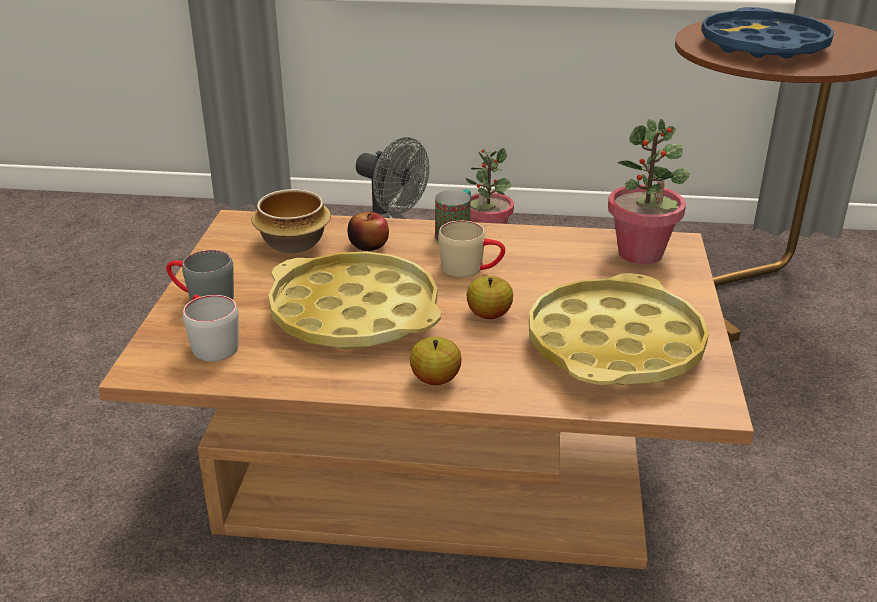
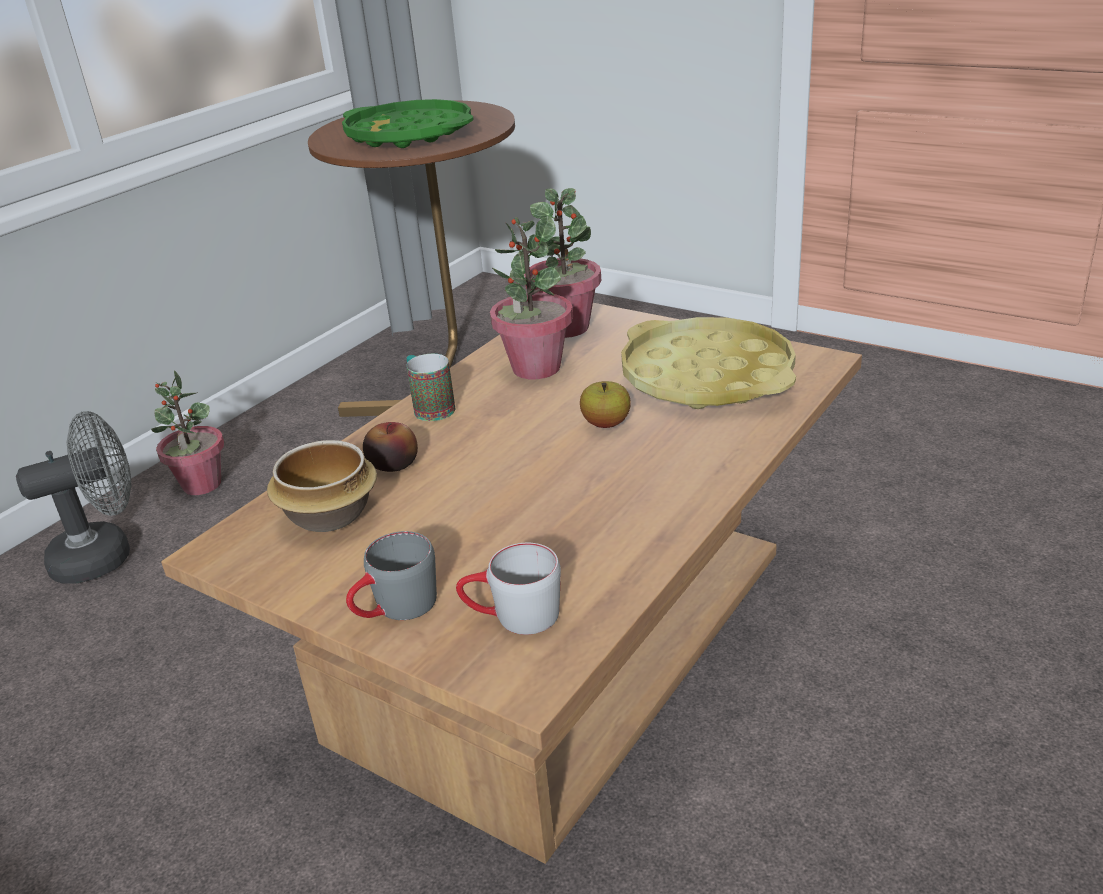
camera: 60 degrees left, 0 degrees up
(354, 313) = (534, 501): yellow tray -> none
(435, 379) = (699, 477): apple -> none
(471, 269) = (510, 414): beige mug -> none
(555, 259) = (535, 368): none -> potted plant
(763, 46) = (409, 135): blue tray -> green tray

